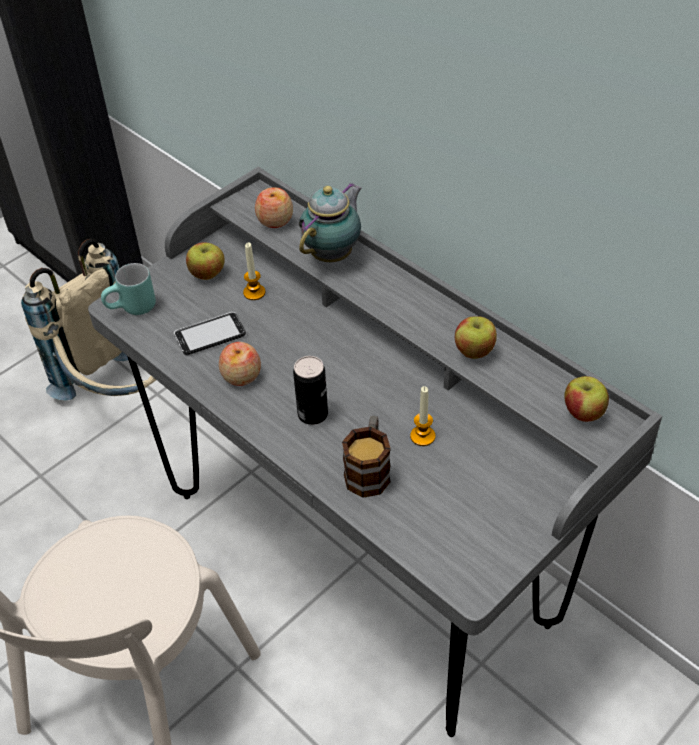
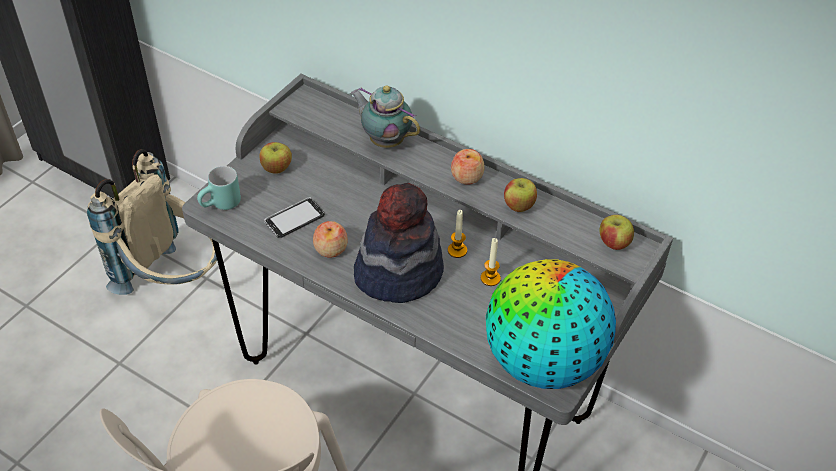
camera: 15 degrees left, 0 degrees up
(254, 292) = (321, 179): candle -> candle (457, 250)
(275, 220) = (328, 117): apple -> apple (467, 176)
(312, 414) = (398, 272): can -> hat
(333, 254) = (385, 140): teapot -> teapot turned 75 degrees counterclockwise
(369, 469) = (455, 310): mug -> none
(459, 549) = (542, 361): none -> globe

